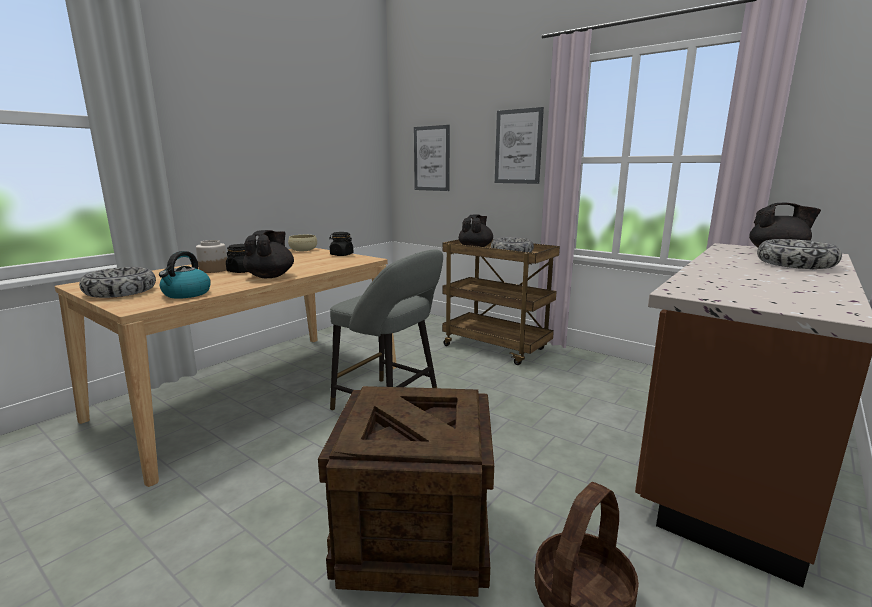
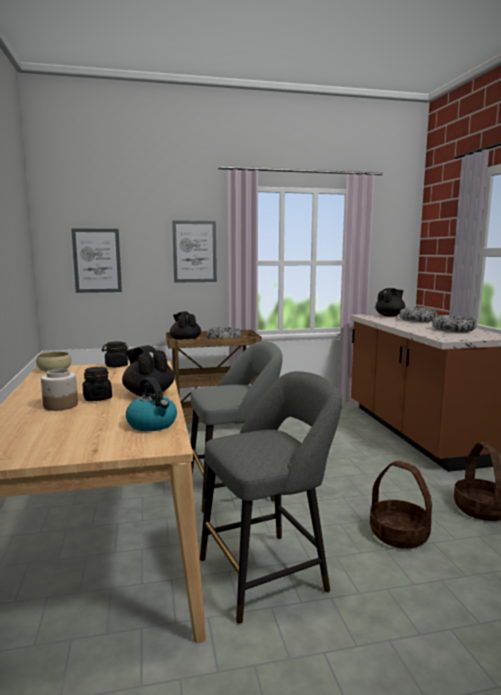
camera: 50 degrees left, 5 degrees down
(120, 292) = (74, 446): bowl -> bowl (453, 330)
(263, 478) = (269, 572): none -> grey stool
(413, 535) = (398, 534): crate -> basket

